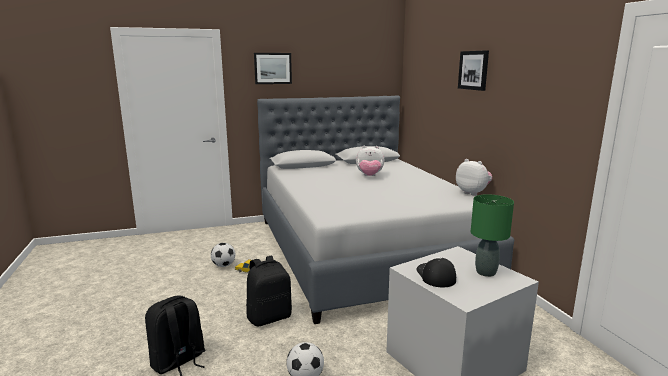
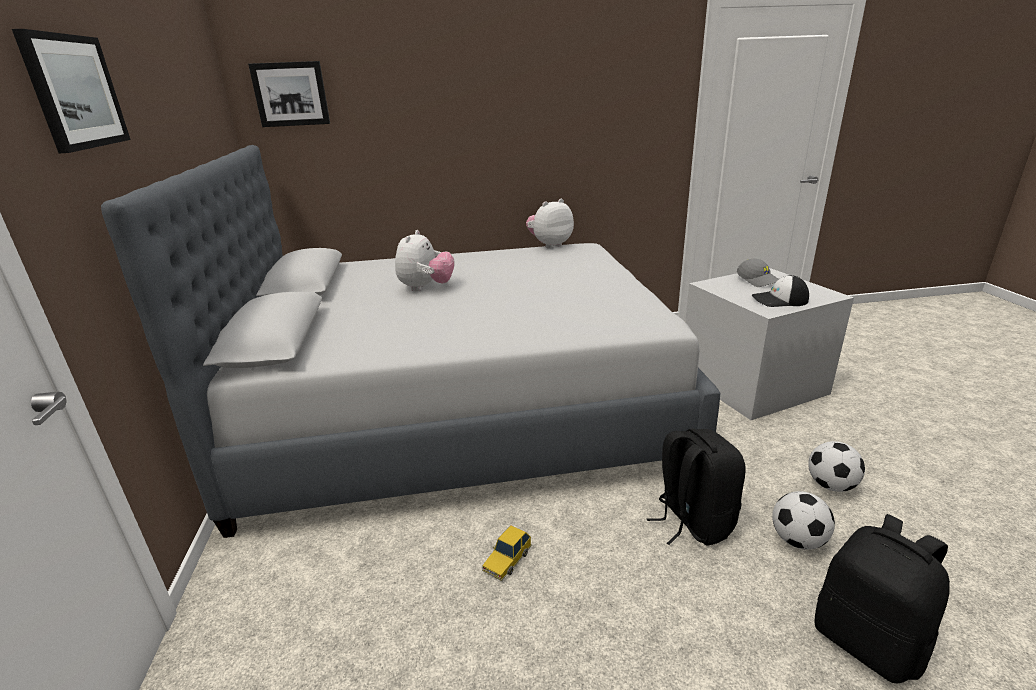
camera: 80 degrees left, 10 degrees up
(223, 265) = (466, 608): football -> football (798, 540)
(473, 70) = (479, 76): picture -> picture (291, 94)
(486, 272) = (758, 280): green table lamp -> grey cap

